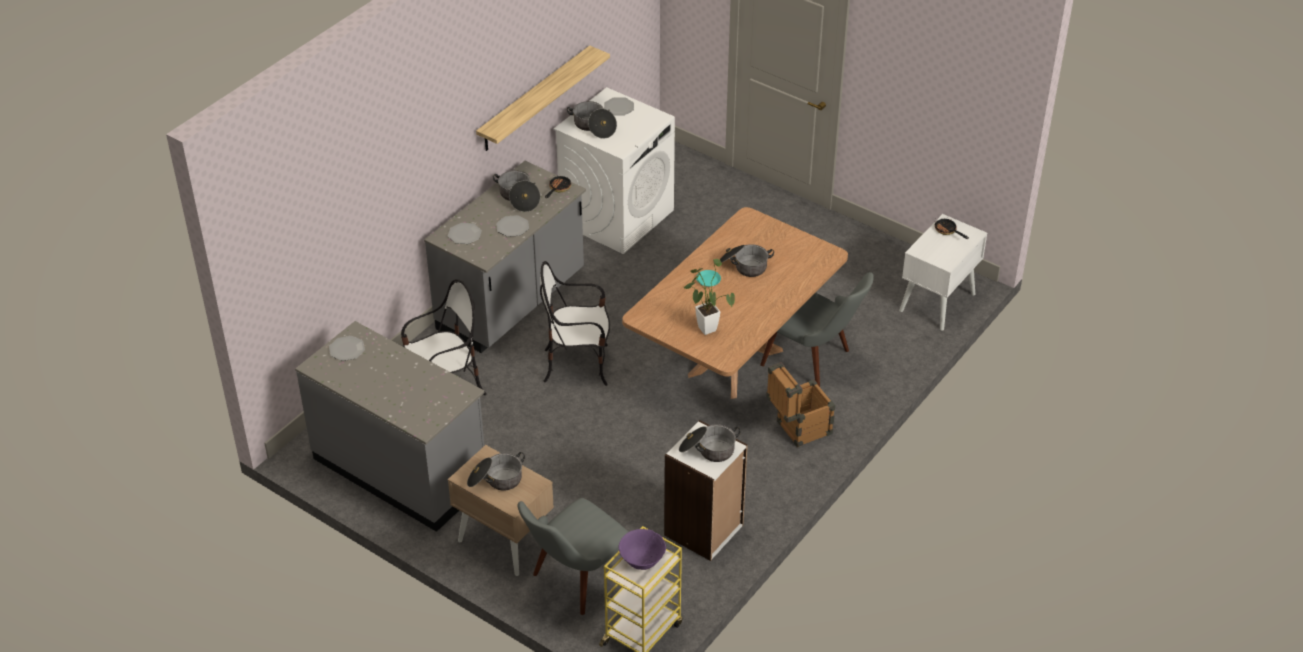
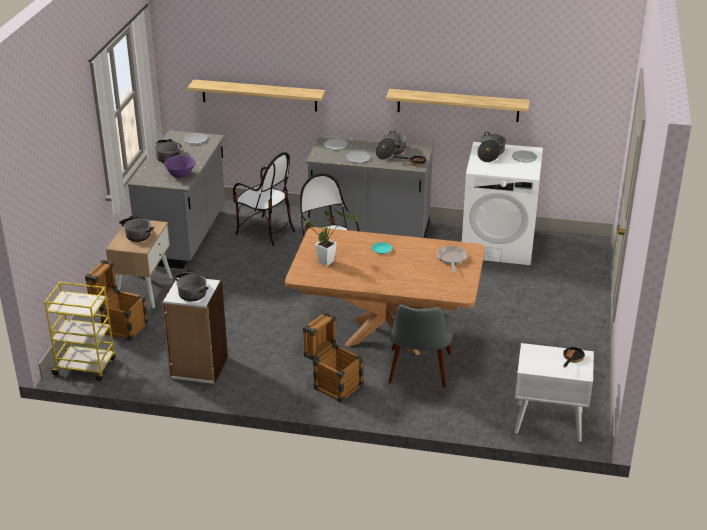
camera: 65 degrees right, 10 degrees down
(354, 244) = (259, 95): none -> shelf
(574, 581) = (120, 326): grey chair -> crate
(642, 561) = (80, 301): purple bowl -> purple bowl (181, 175)
(743, 266) = (411, 260): cooking pot -> cooking pot (169, 156)
(760, 238) = (451, 259): none -> frying pan

